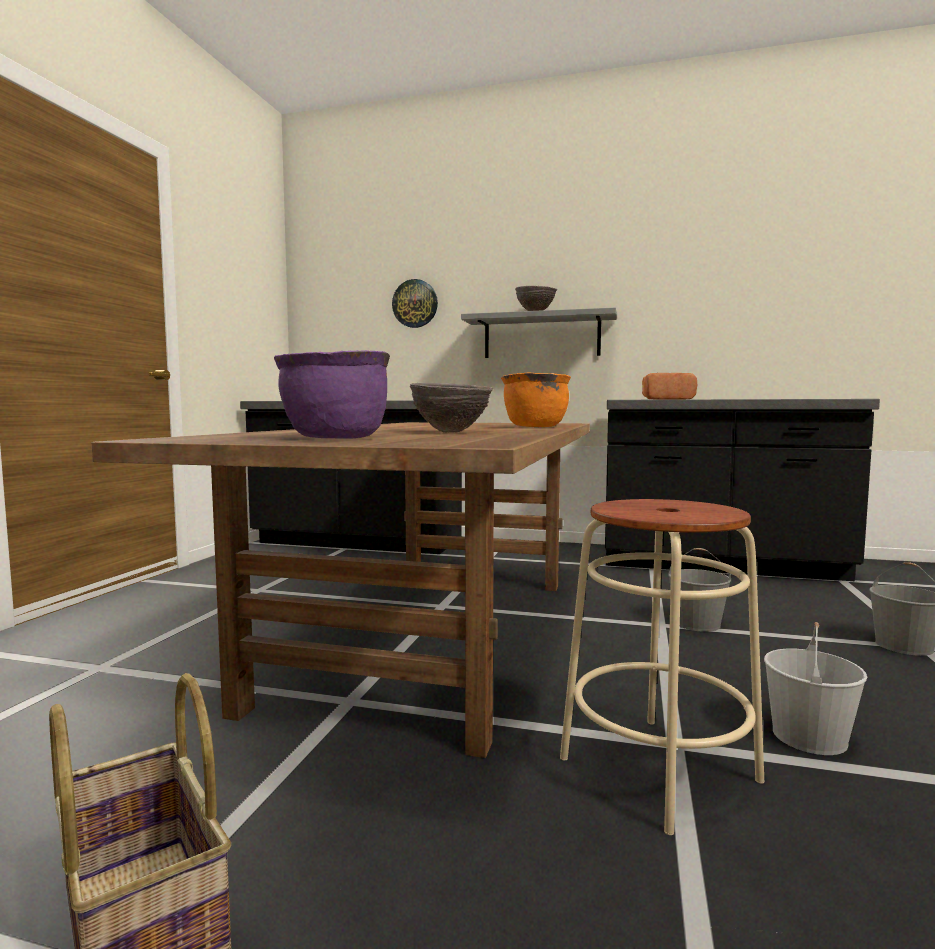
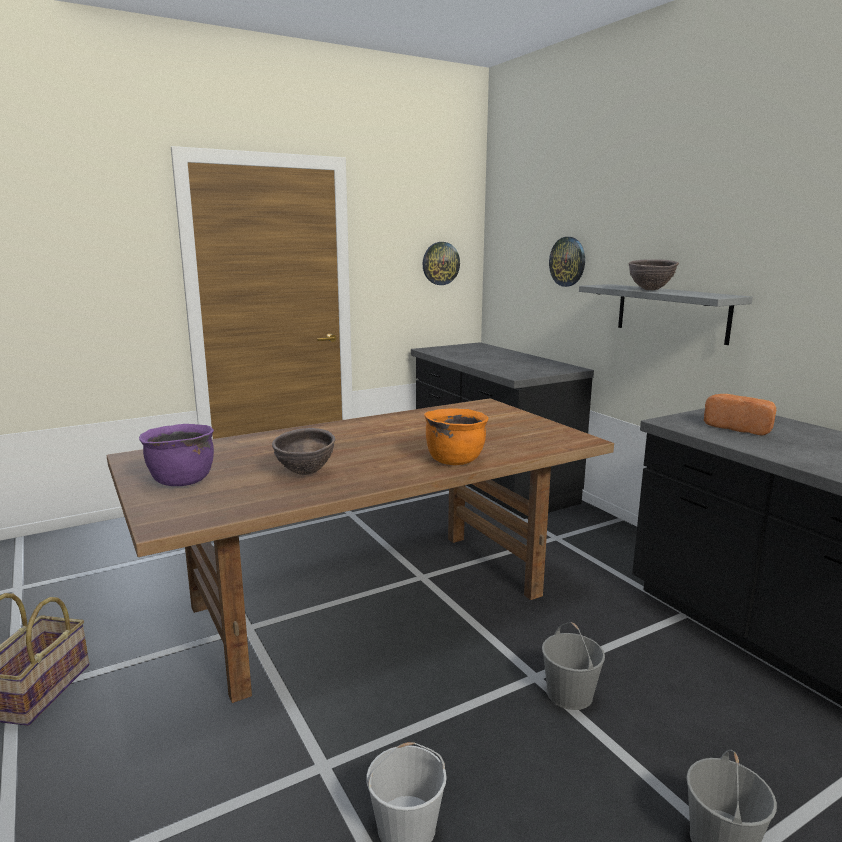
camera: 45 degrees right, 10 degrees up
(256, 307) = (440, 263): none -> wall clock
(658, 769) = (282, 771): beige stool -> none

